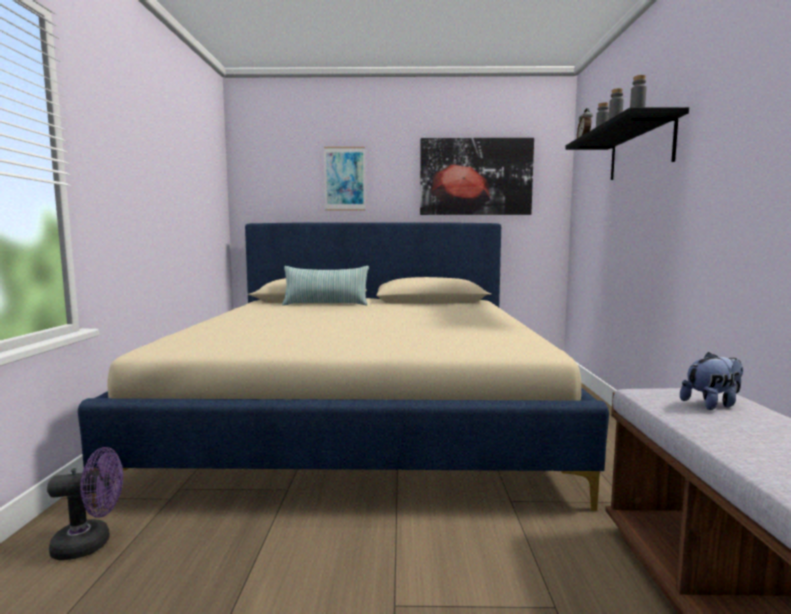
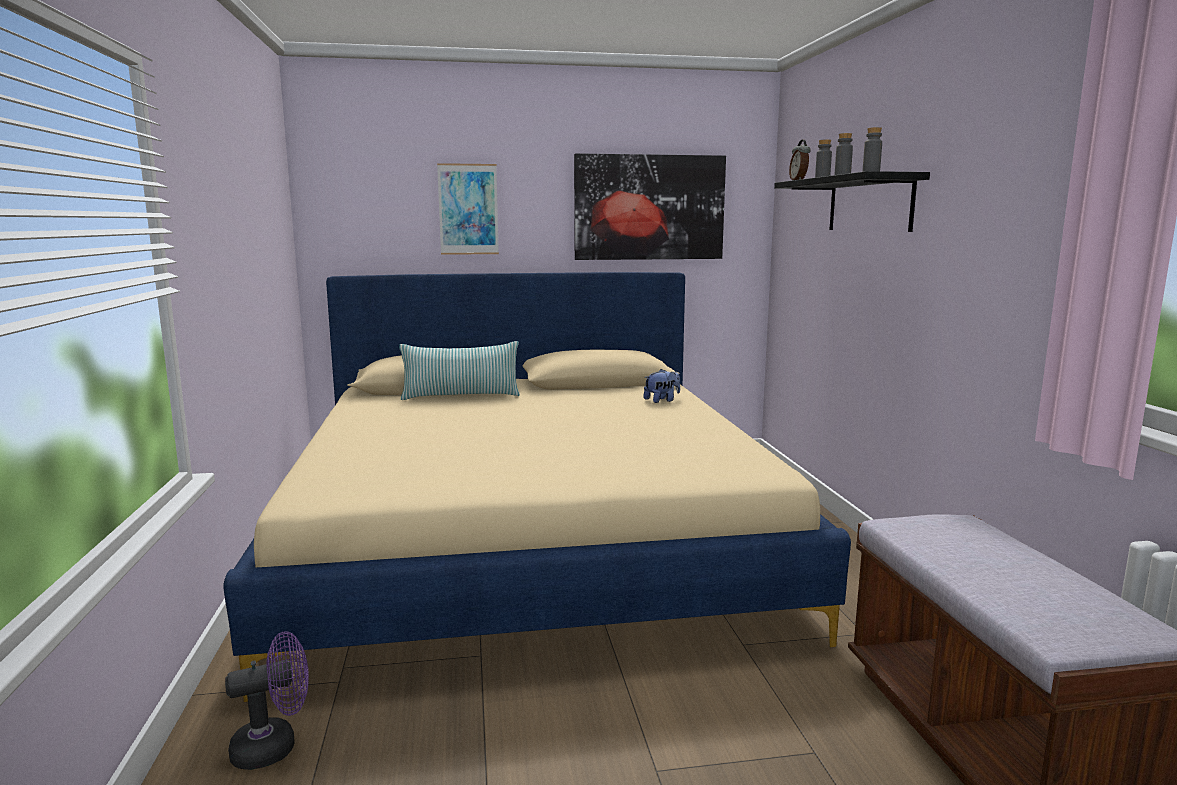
camera: 10 degrees left, 5 degrees up
(712, 404) = (960, 537): plush toy -> plush toy (662, 400)

